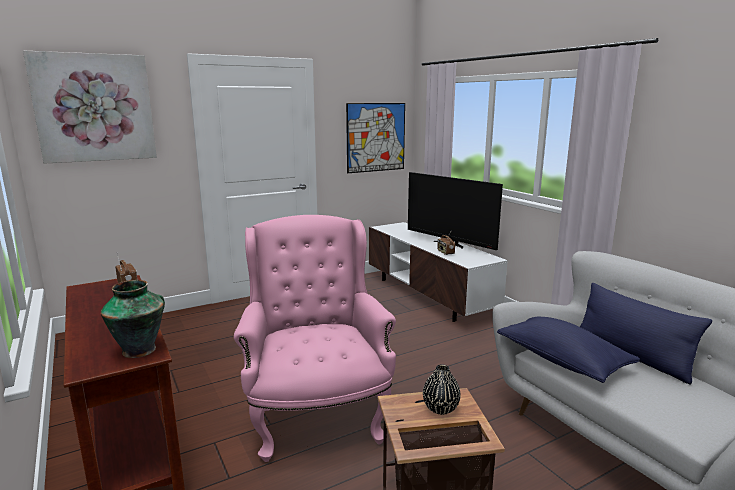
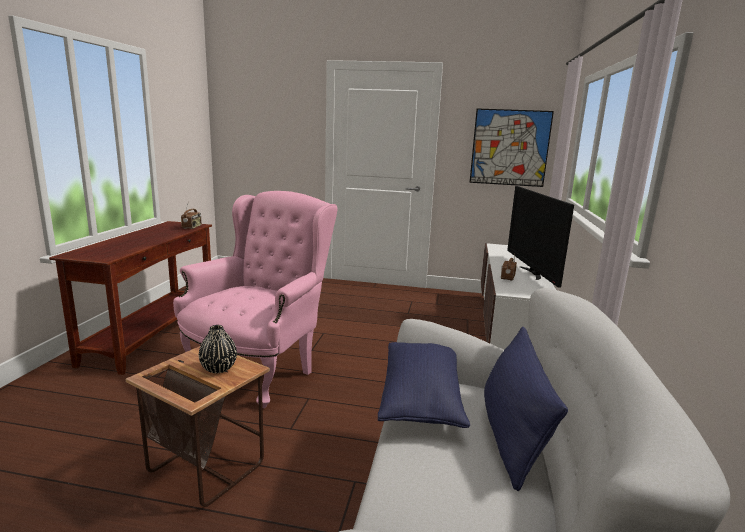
camera: 40 degrees right, 0 degrees up
(94, 108) = (257, 104): picture -> none
(140, 349) = (109, 255): vase -> none

